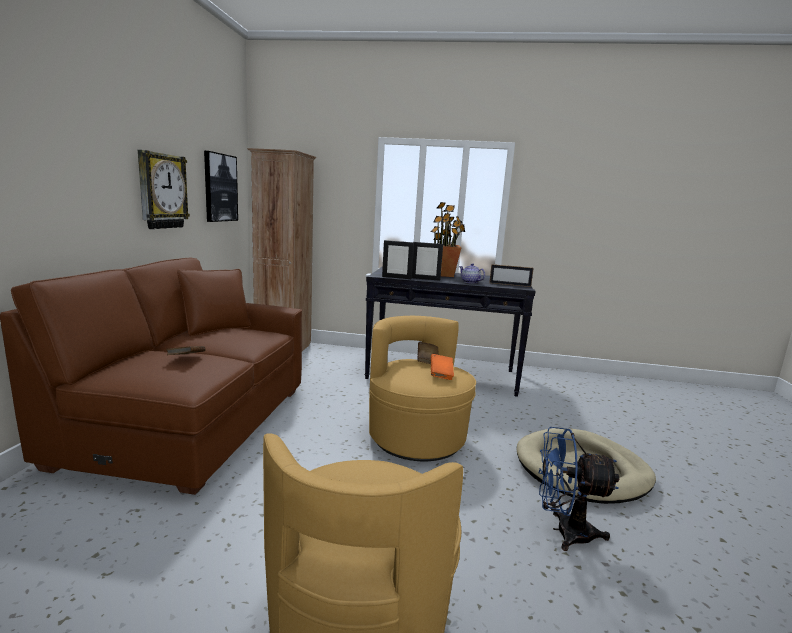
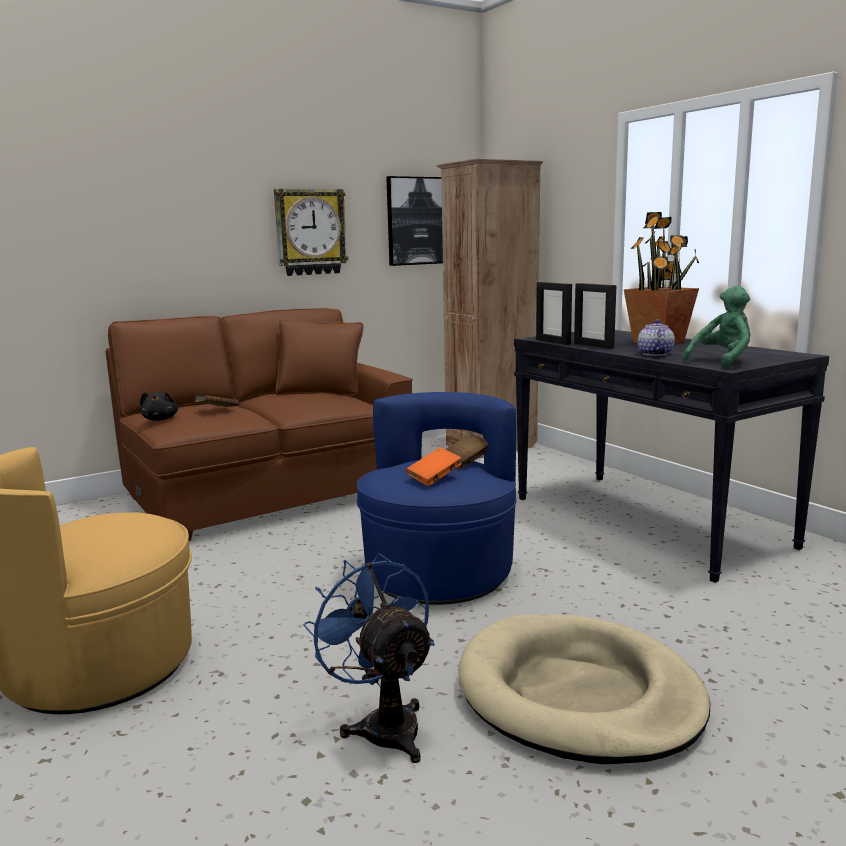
camera: 50 degrees right, 0 degrees up
(148, 378) = (160, 419): none -> black plush toy
(417, 438) = (438, 574): beige armchair -> blue armchair
(510, 284) = (722, 362): picture frame -> green plush toy

